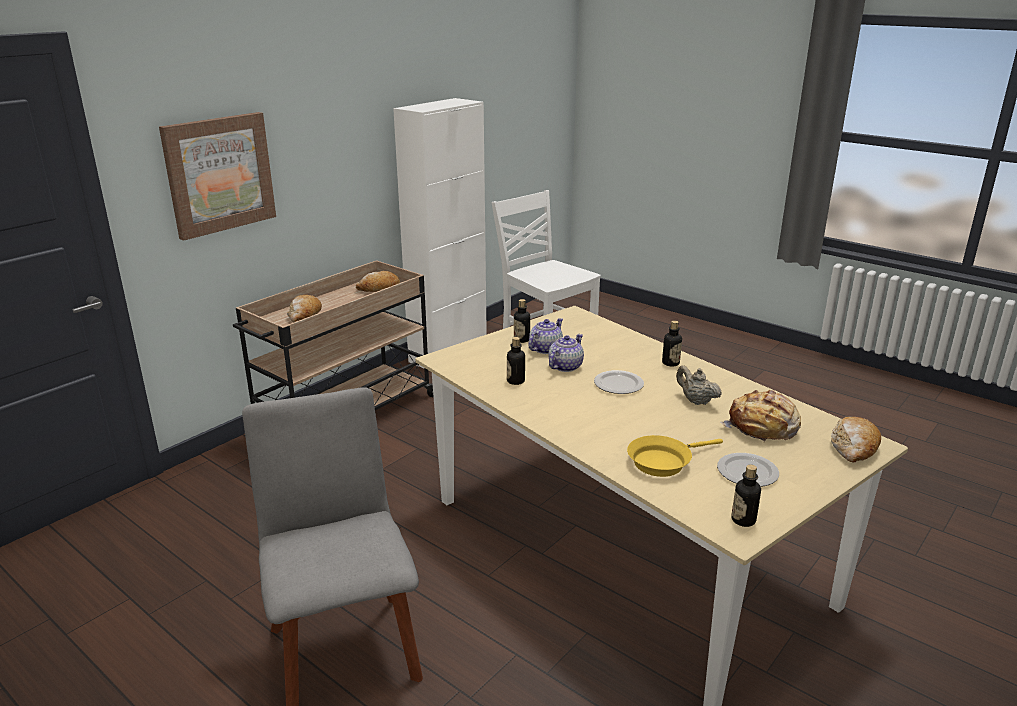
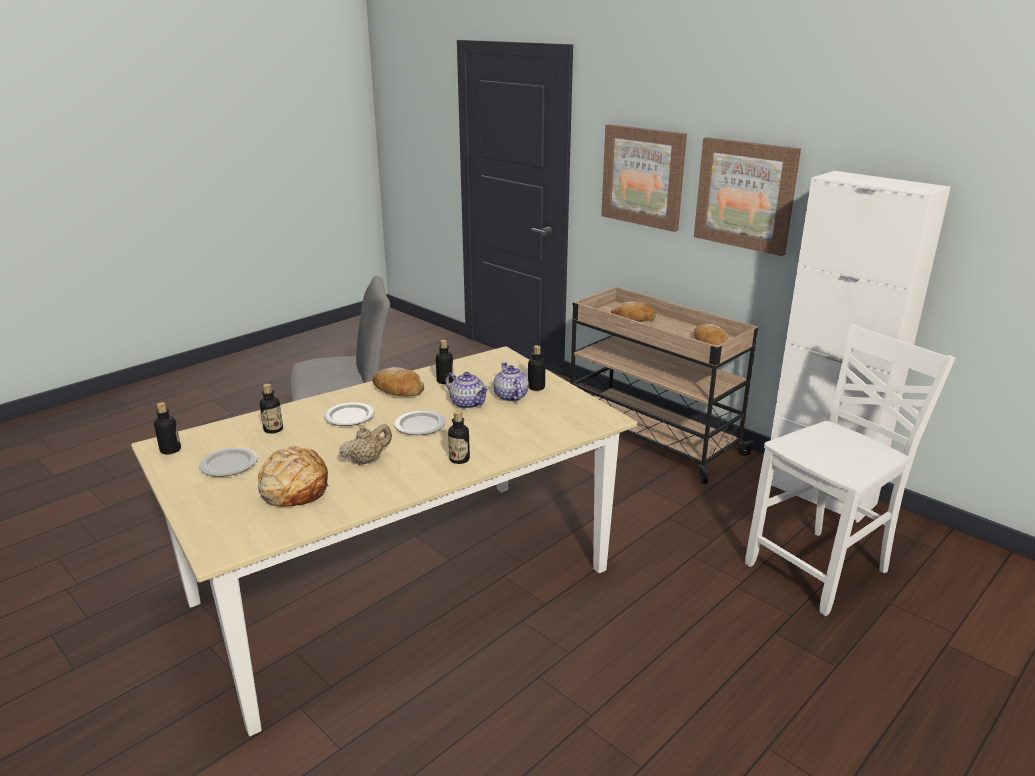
camera: 95 degrees right, 0 degrees up
(326, 154) = (745, 195): none -> picture
(545, 349) = (510, 397): teapot -> teapot turned 150 degrees counterclockwise
(614, 422) = (349, 416): none -> plate
(663, 461) = (273, 429): yellow frying pan -> bottle
(854, 448) = (221, 535): bread -> bread (398, 390)

